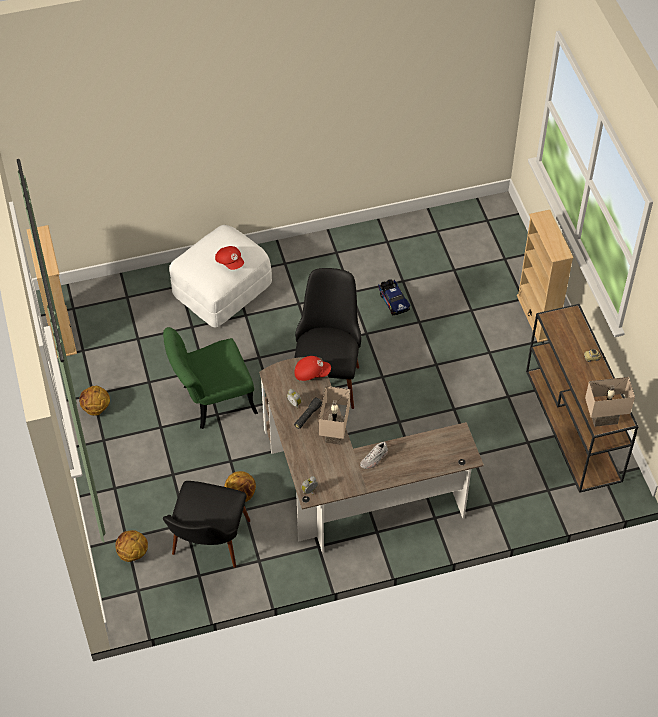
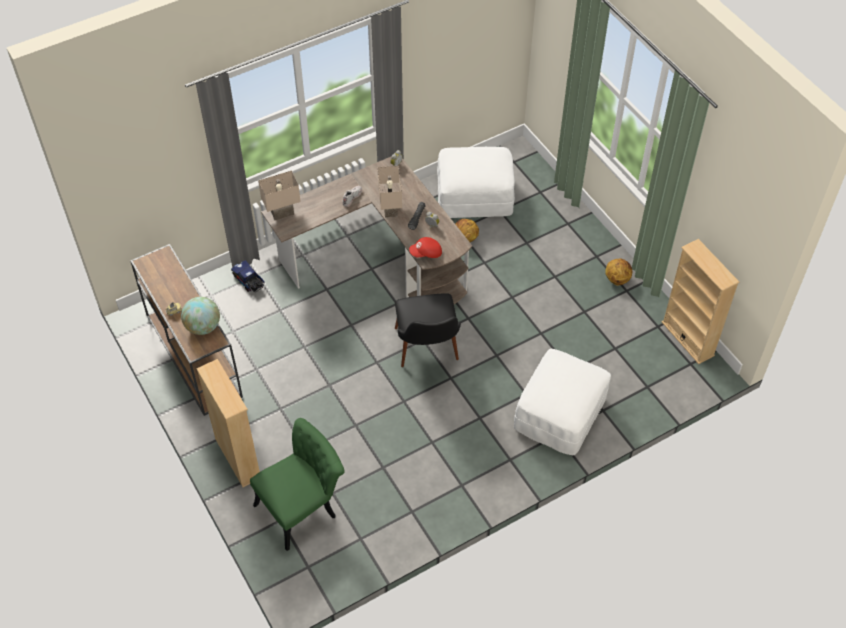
camera: 165 degrees right, 0 degrees up
(132, 553) = (530, 183): basketball -> none
(207, 549) = (475, 197): black chair -> white ottoman
(211, 401) = (522, 306): green chair -> green chair (303, 507)
(230, 262) = (550, 375): red cap -> none
(393, 301) = (386, 442): toy truck -> toy truck (249, 281)
(562, 336) = (203, 327): none -> globe
(604, 418) = (160, 261): beige table lamp -> beige table lamp (282, 214)

